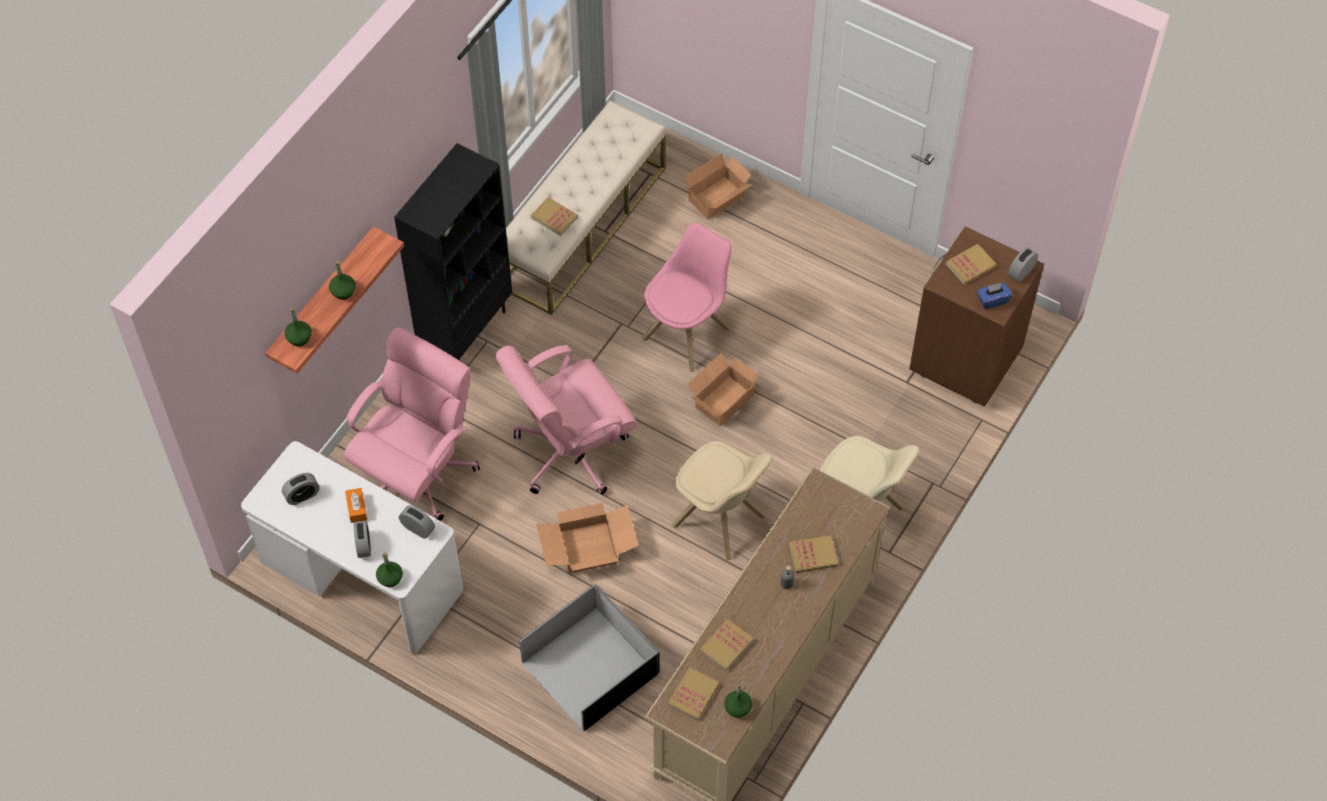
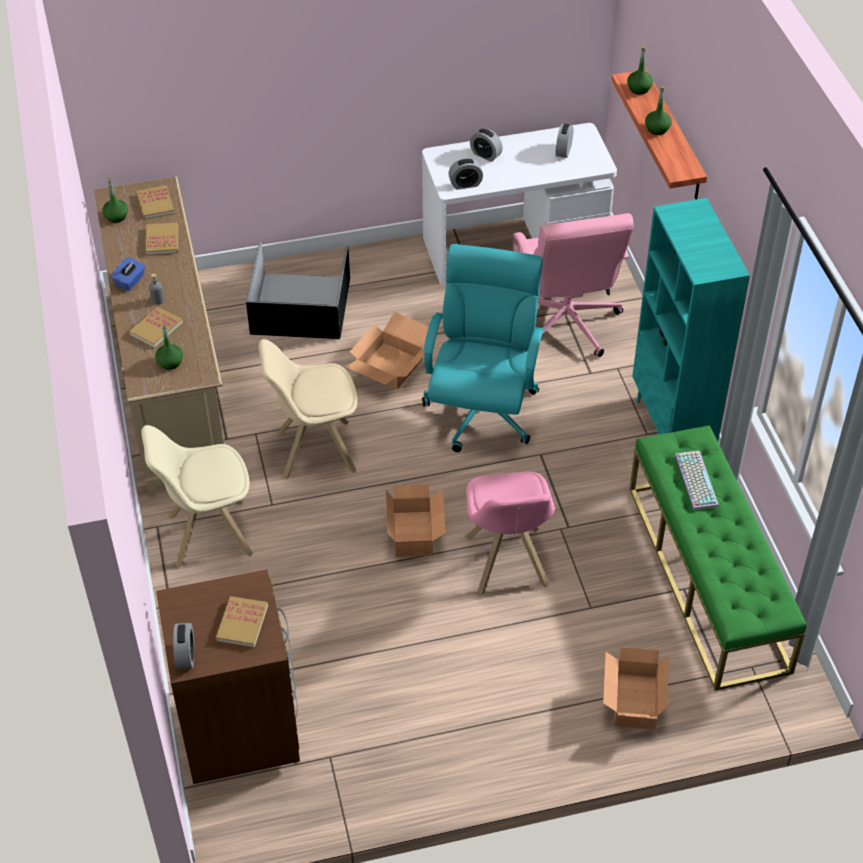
camera: 135 degrees right, 10 degrees down
(356, 508) = (520, 167): orange tissue box -> none
(390, 578) = (444, 152): green bottle -> green bottle (170, 362)
(466, 330) = (672, 428): black bookcase -> turquoise bookcase
(554, 217) = (694, 480): book -> keyboard
(571, 451) = (482, 411): pink office chair -> turquoise office chair
(582, 225) = (707, 577): beige bench -> green bench
(992, 300) = (189, 606): blue tissue box -> blue tissue box (130, 281)

